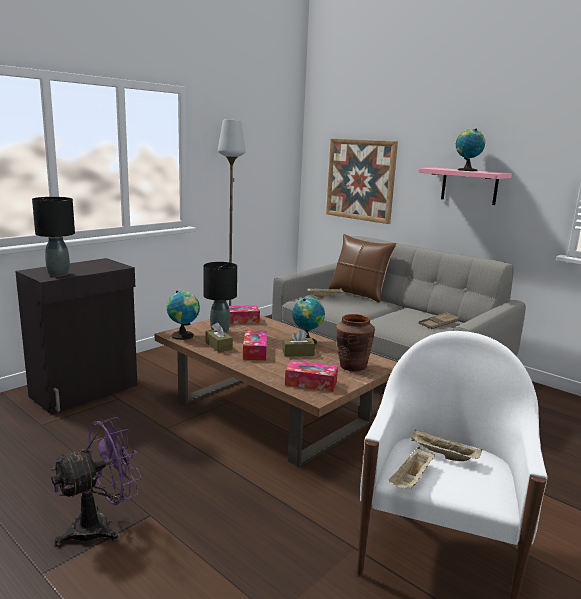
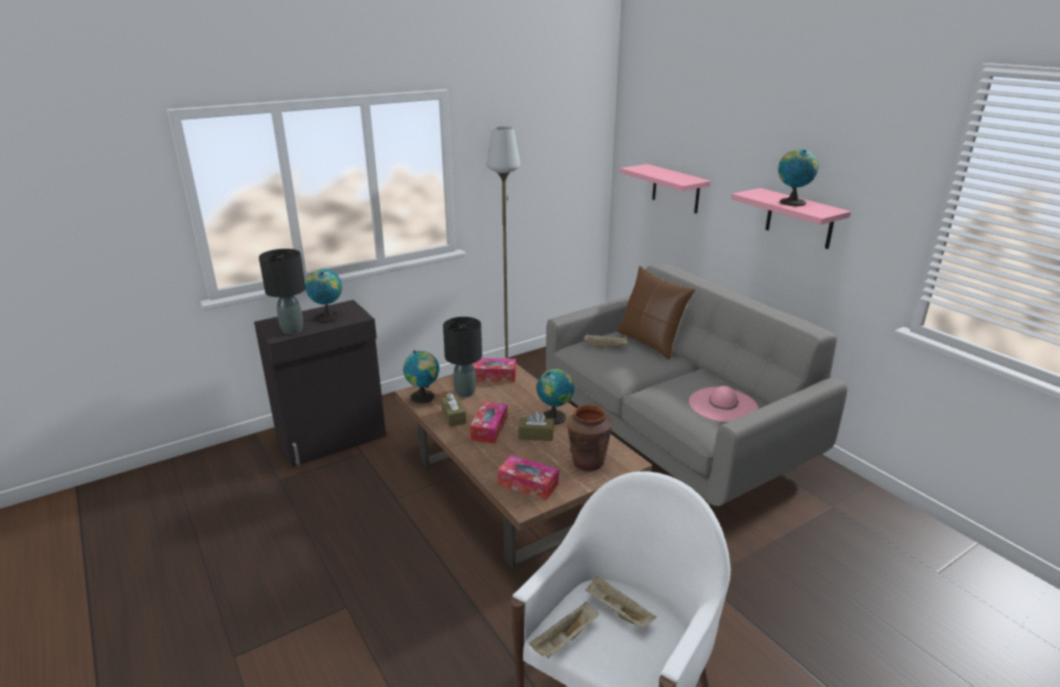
camera: 15 degrees right, 10 degrees up
(88, 266) = (327, 316): none -> globe
(100, 526) = (298, 612): purple fan -> none
(360, 180) = (676, 189): picture -> pink shelf
(439, 324) = (723, 405): brown tray -> pink hat

